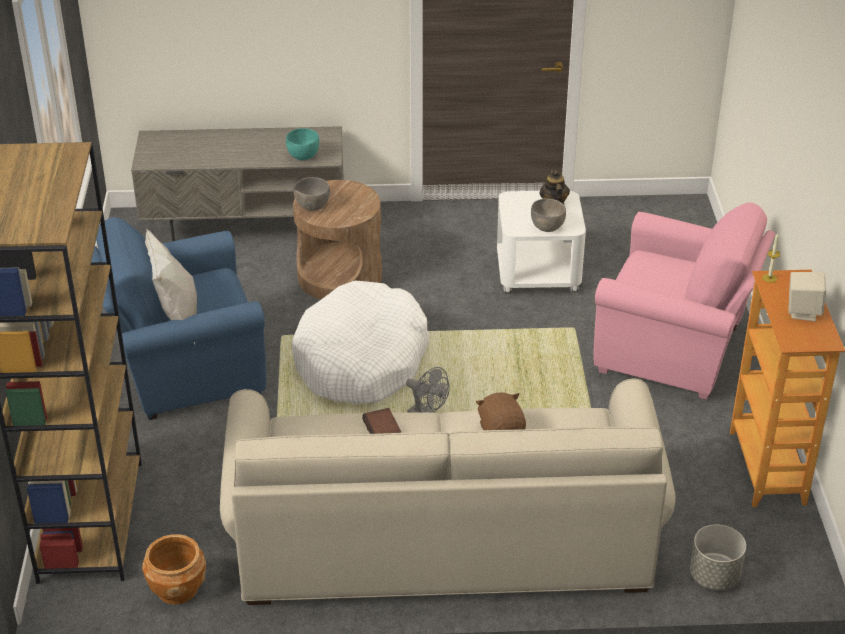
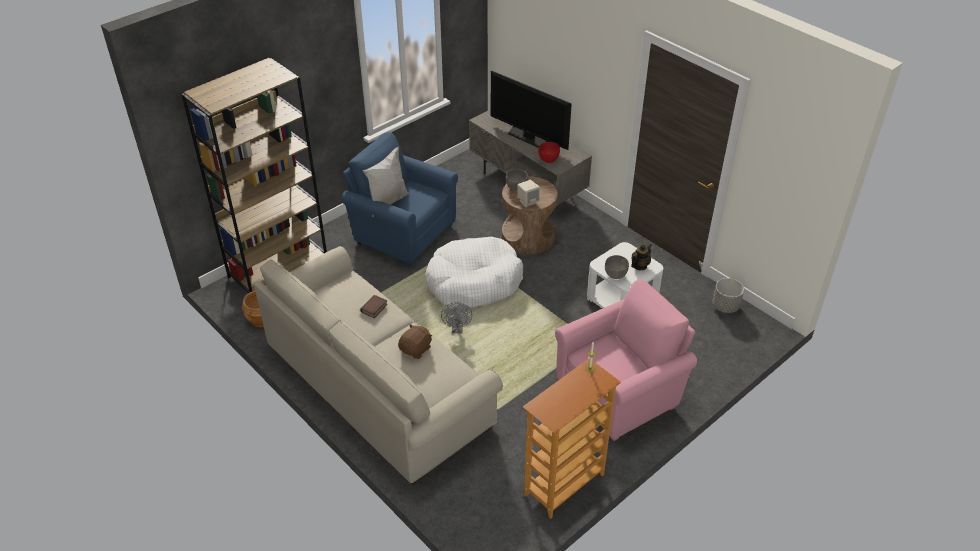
camera: 50 degrees right, 5 degrees up
(239, 147) = (529, 137): none -> television
(303, 156) = (548, 160): turquoise bowl -> red bowl
(676, 351) = (621, 393): pink armchair -> pink armchair turned 105 degrees counterclockwise
(714, 576) = (451, 506): grey planter -> grey planter (725, 306)
(802, 311) = (572, 397): beige speaker -> beige speaker (528, 201)

